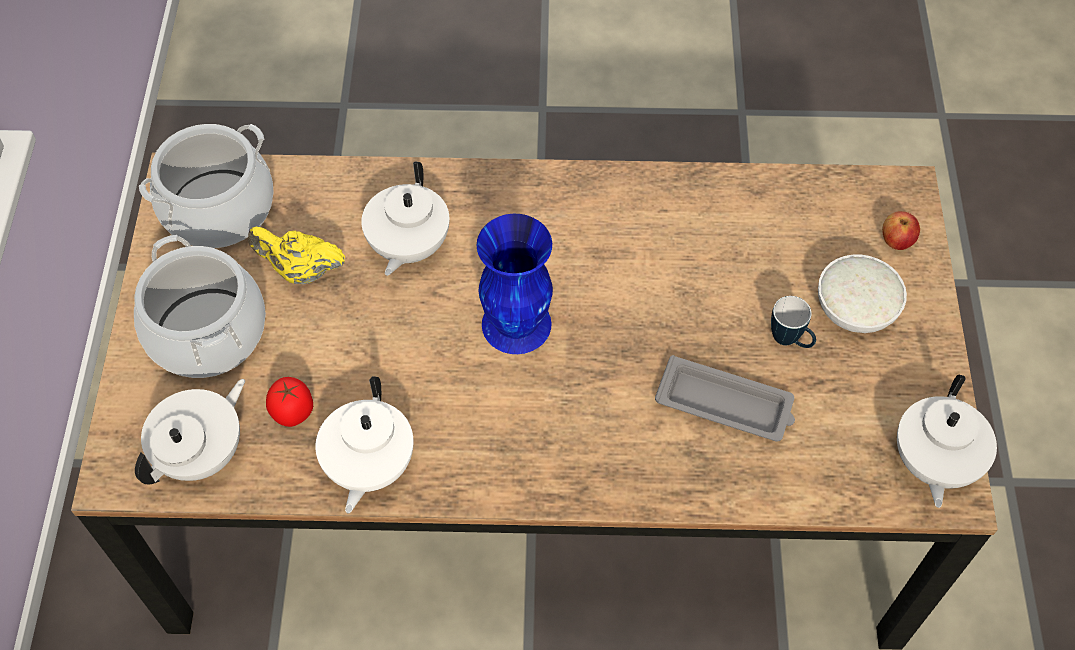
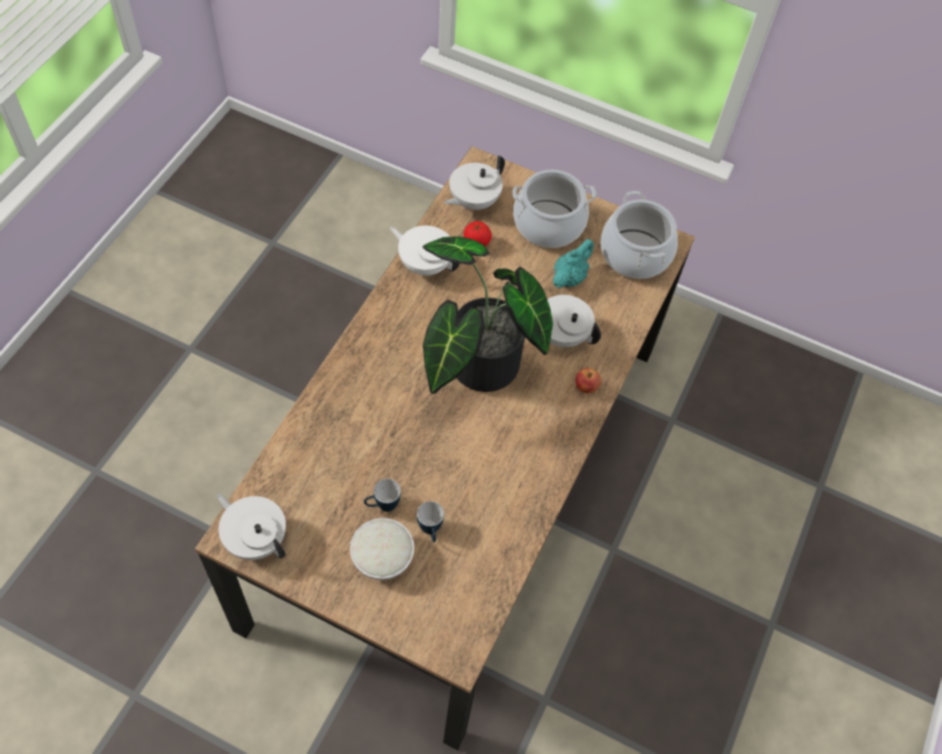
camera: 110 degrees right, 0 degrees up
(203, 453) = (473, 201): white teapot -> white teapot turned 75 degrees clockwise
(301, 271) = (569, 277): yellow teapot -> turquoise teapot
(518, 324) = (476, 366): blue vase -> potted plant
(726, 404) = (361, 447): grey tray -> none
(787, 275) = (430, 532): none -> mug
(896, 241) = (420, 619): apple -> apple (586, 387)

